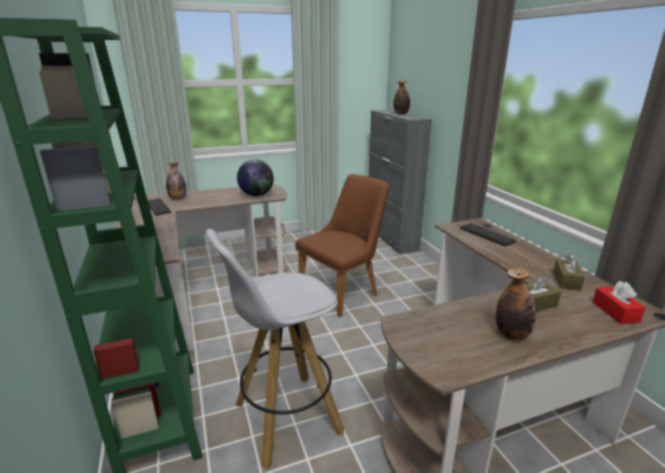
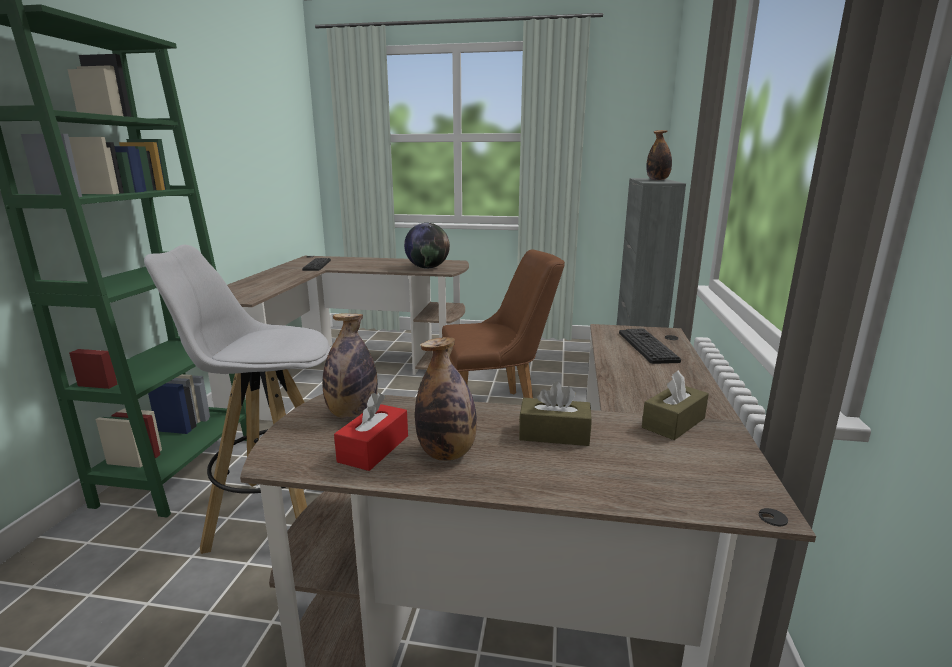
camera: 30 degrees right, 5 degrees down
(178, 198) = (347, 261): bottle -> bottle (352, 414)
(615, 312) = (684, 482): red tissue box -> red tissue box (373, 449)

